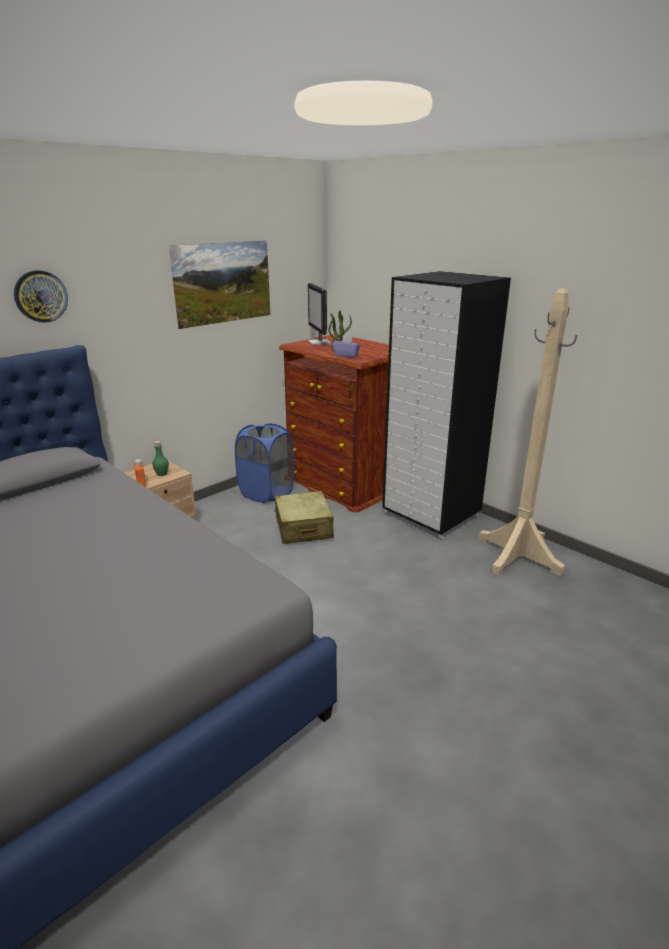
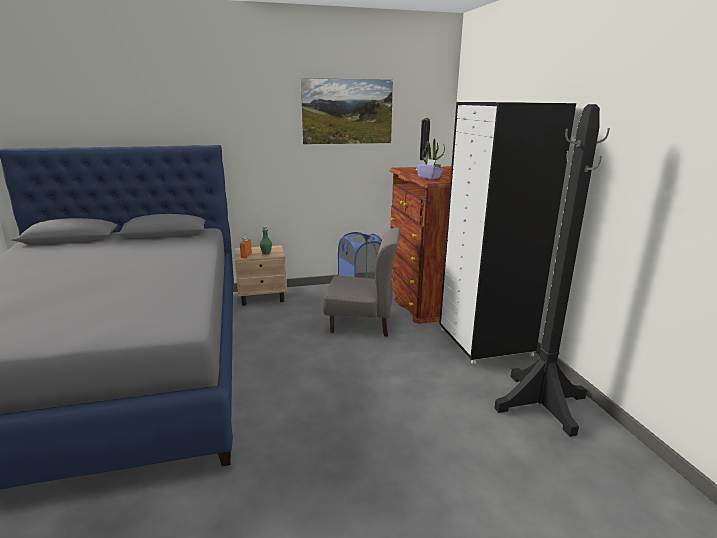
camera: 30 degrees right, 5 degrees down
(40, 296) = (197, 107): wall clock -> none
(303, 527) = (362, 323): beige suitcase -> grey chair
(519, 555) = (540, 403): beige clothes rack -> black clothes rack

